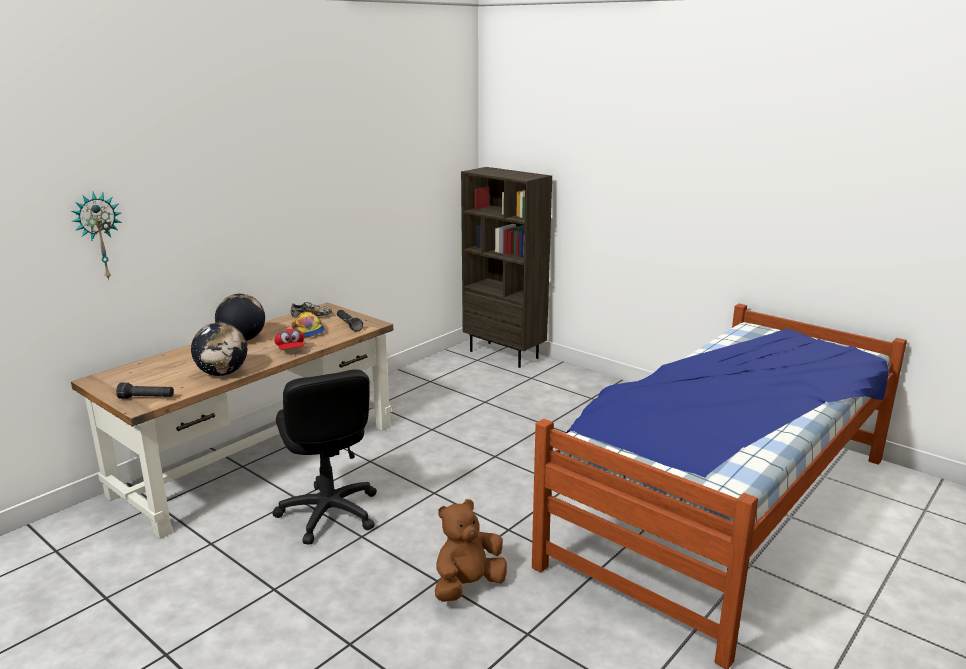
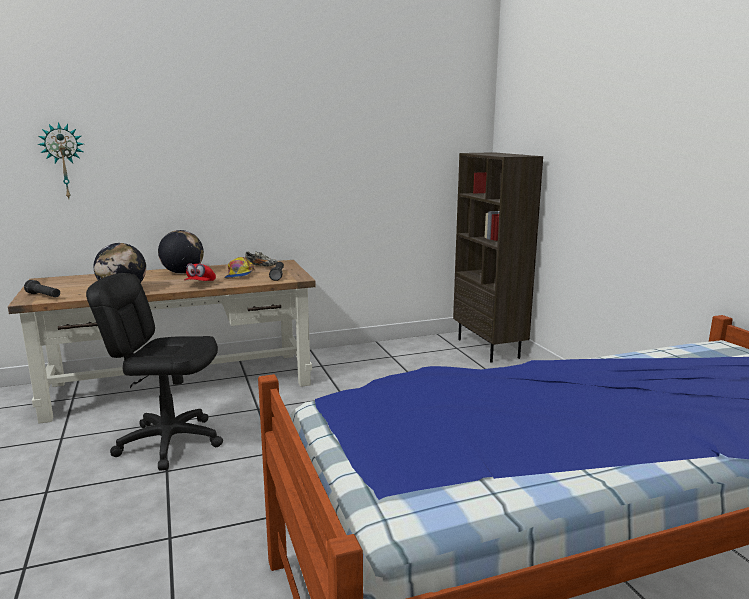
camera: 30 degrees right, 5 degrees down
(329, 513) = (170, 442): black office chair -> black office chair turned 90 degrees clockwise
(468, 586) = (188, 554): brown plush toy -> none

